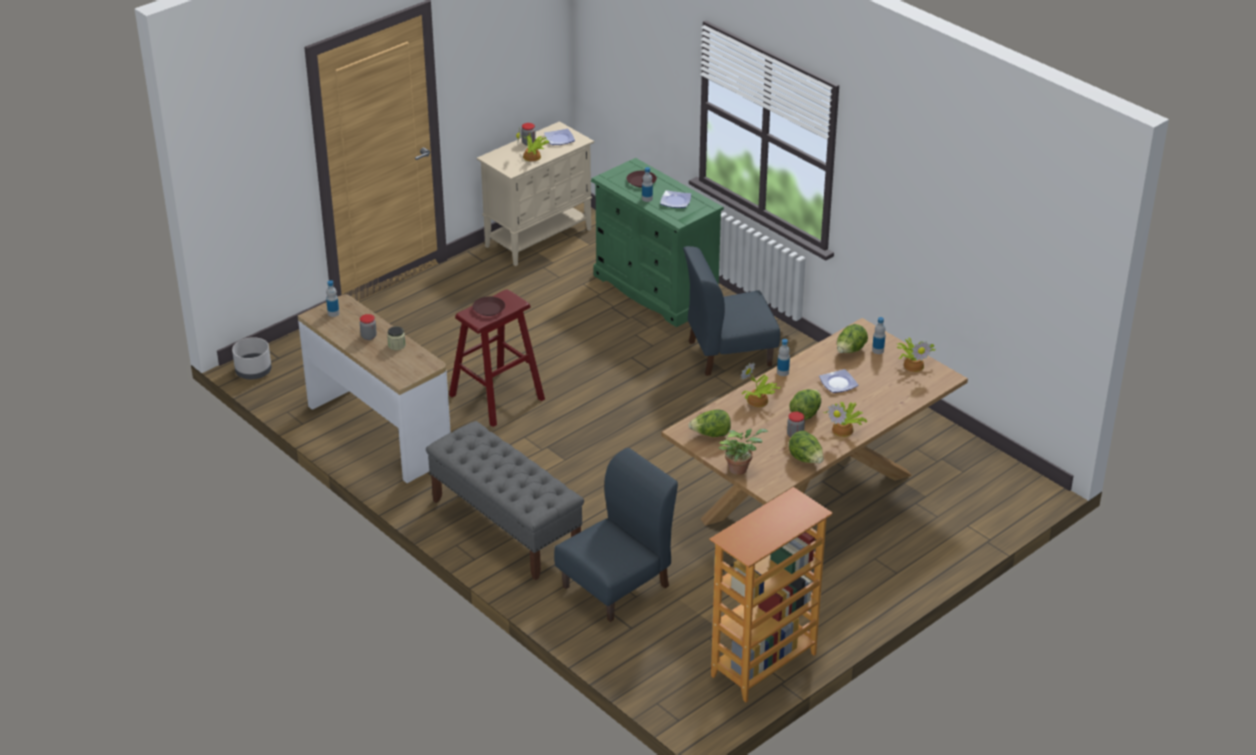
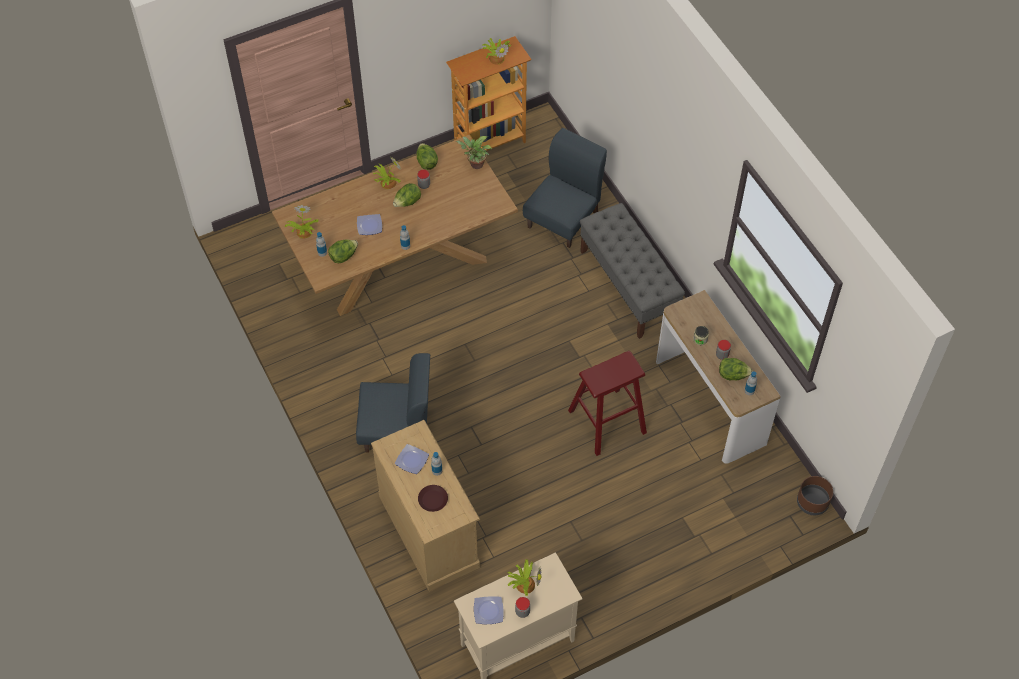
camera: 165 degrees left, 20 degrees up
(254, 371) = (812, 502): grey planter -> brown planter
(488, 309) = (615, 372): brown plate -> none
(617, 586) = (563, 219): blue chair -> blue chair turned 150 degrees clockwise
(655, 290) = (429, 531): green dresser -> beige dresser
(711, 435) = (483, 198): lettuce -> lettuce (733, 375)
(757, 401) = (436, 221): potted plant -> potted plant (496, 57)

